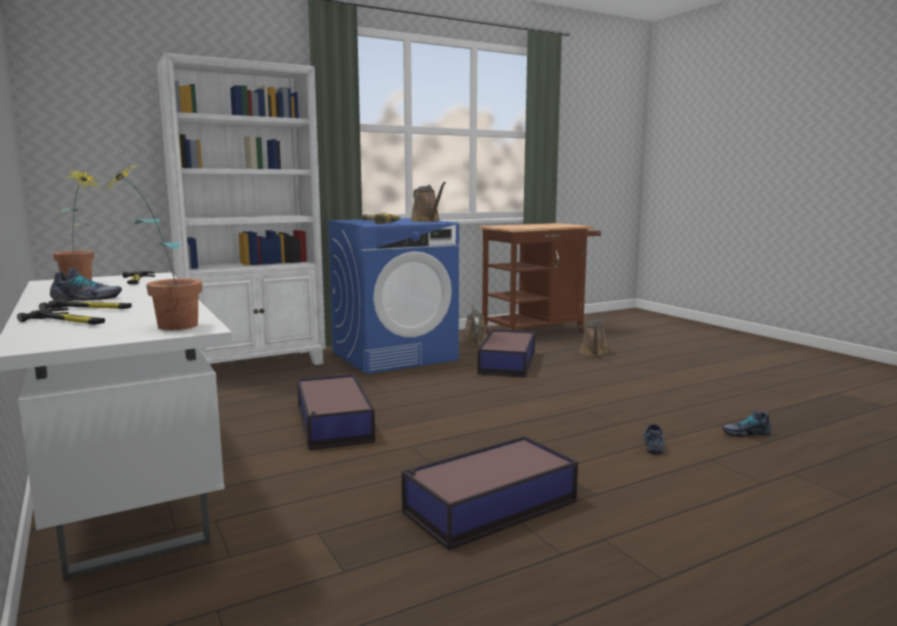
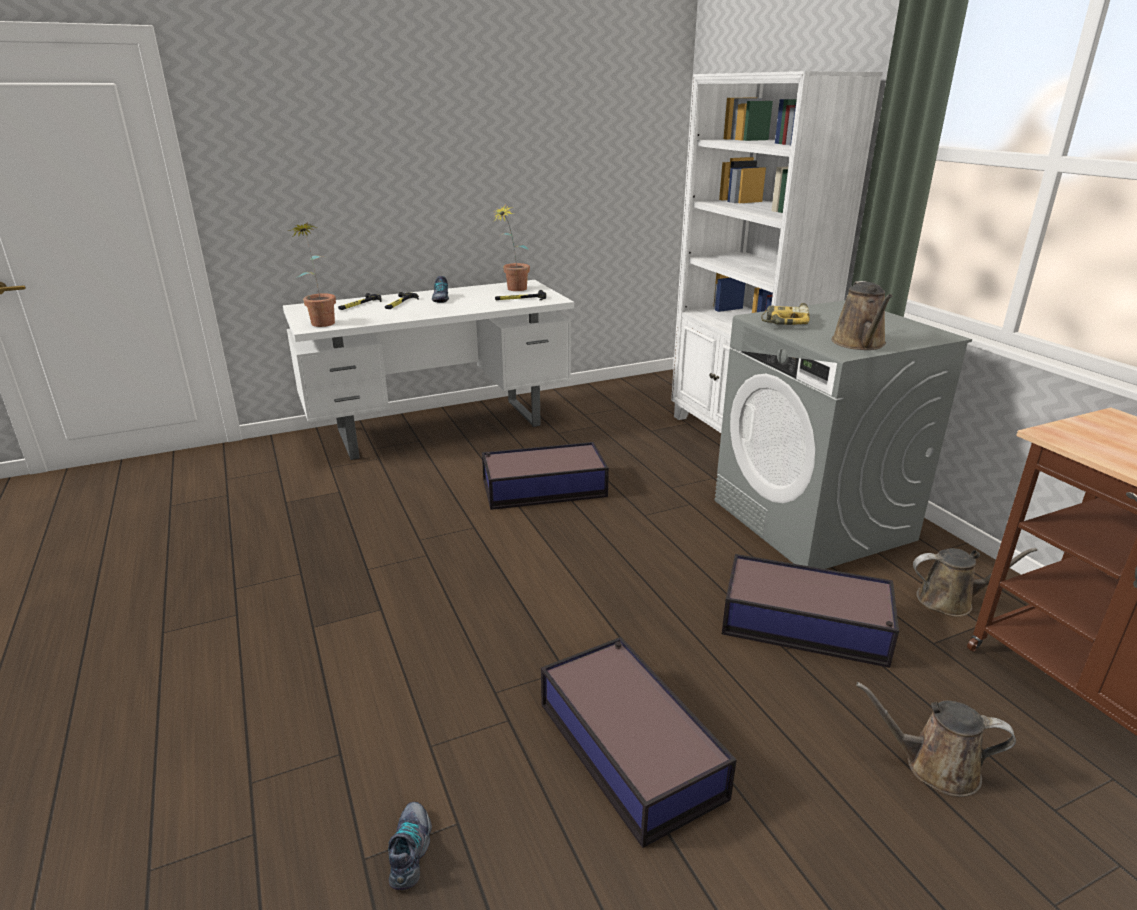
camera: 95 degrees right, 15 degrees up
(394, 356) = (813, 520): blue washing machine -> grey washing machine
(427, 221) = (860, 344): brown watering can -> brown watering can turned 60 degrees counterclockwise
(488, 507) = (329, 561): storage box -> storage box (628, 747)
(654, 445) = (409, 710): shoe -> none

